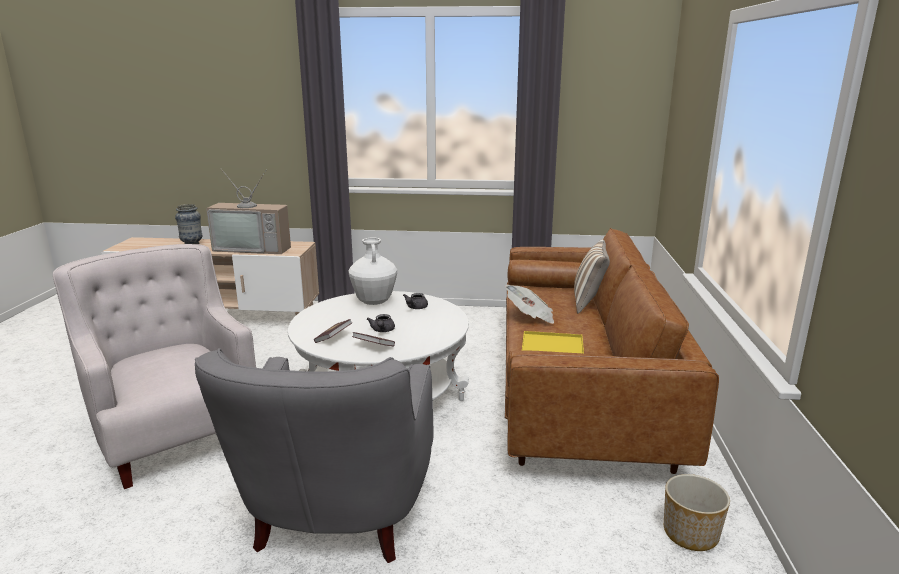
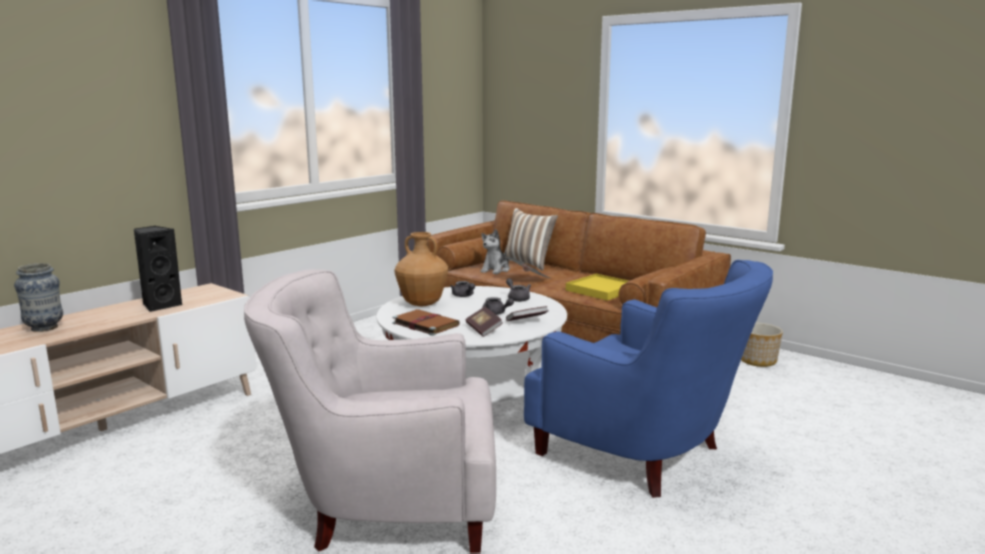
camera: 55 degrees left, 5 degrees down
(254, 248) = (160, 305): television -> black speaker
(324, 317) = (424, 324): none -> brown book
(337, 517) = (642, 454): grey armchair -> blue armchair
(374, 302) = (422, 304): white vase -> brown vase
(437, 326) = (517, 298): none -> grey teapot
(540, 298) = (496, 270): none -> plush toy

